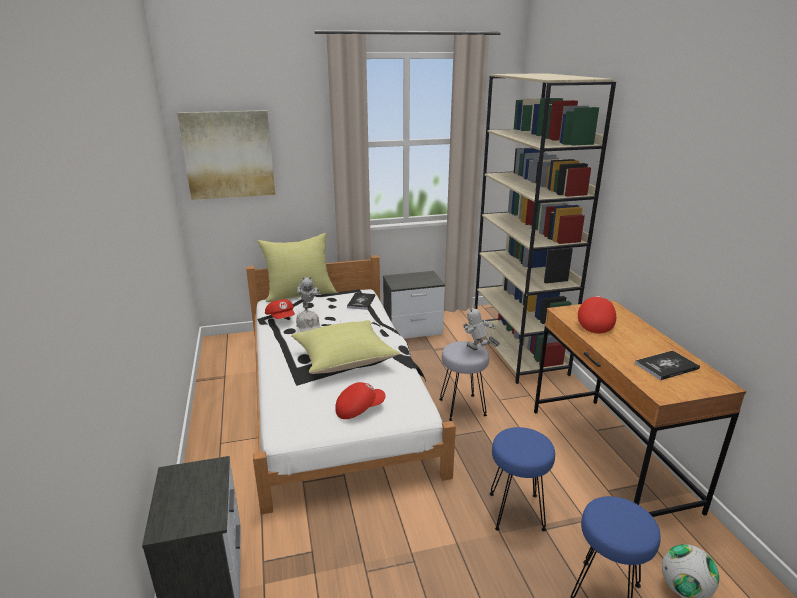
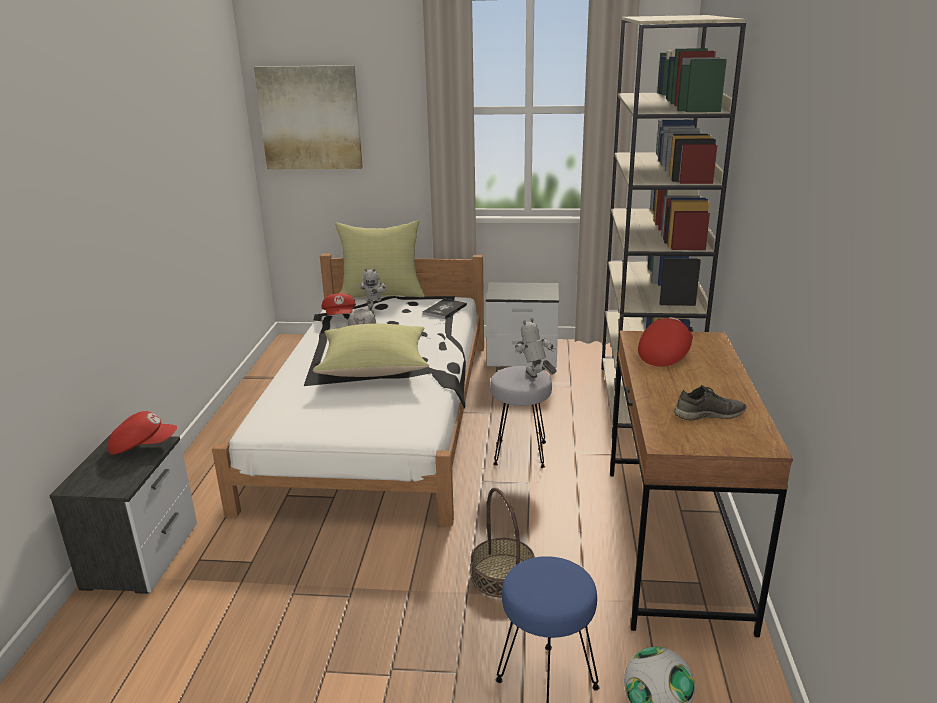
camera: 20 degrees right, 0 degrees up
(359, 409) = (351, 419): red cap -> red cap (143, 446)
(515, 511) = (502, 575): blue stool -> basket
(666, 366) = (708, 414): book -> grey shoe

